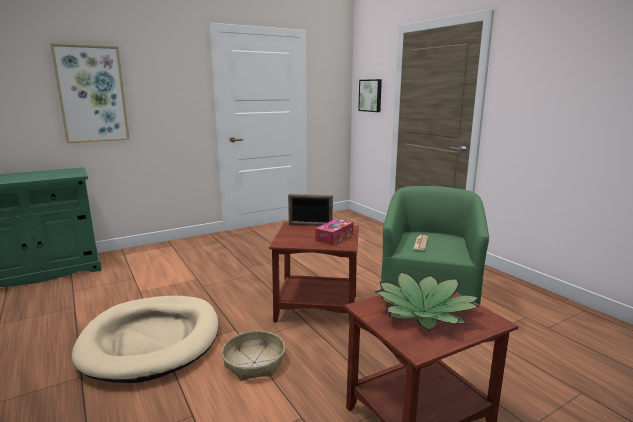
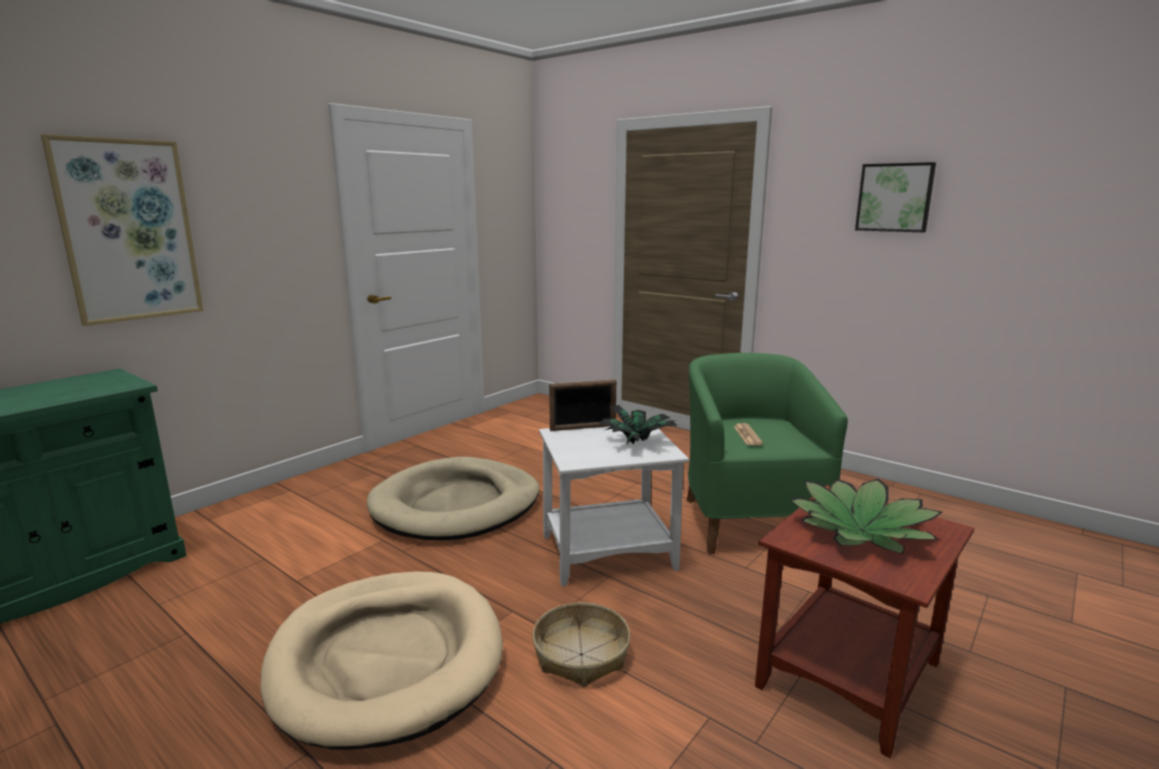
camera: 20 degrees left, 0 degrees up
(250, 266) = (456, 505): none -> beige dog bed
(317, 307) = (607, 551): brown side table -> white side table
(334, 237) = (638, 442): tissue box -> potted plant
(371, 95) = (572, 221): picture -> picture (895, 197)

